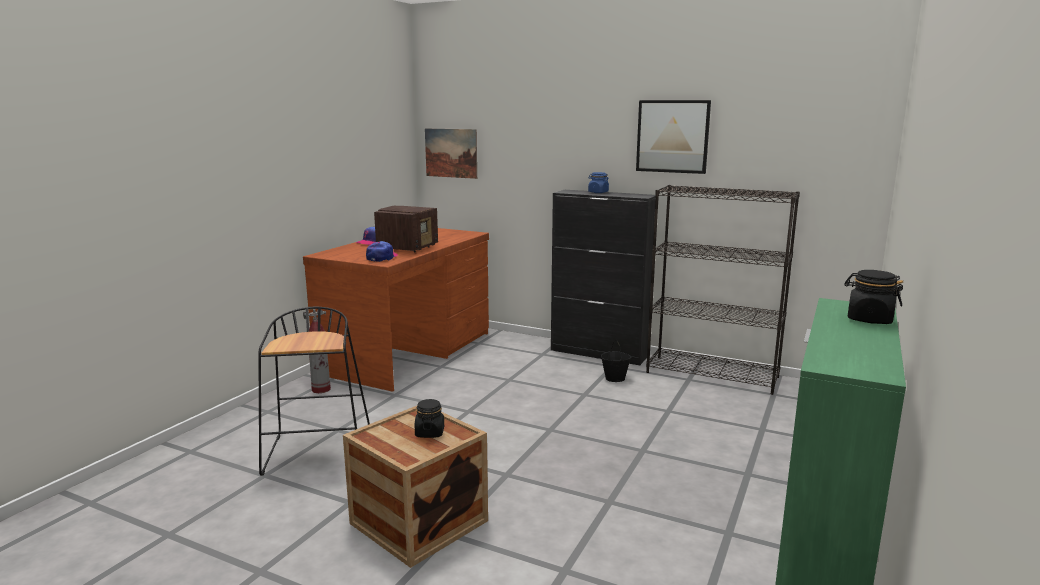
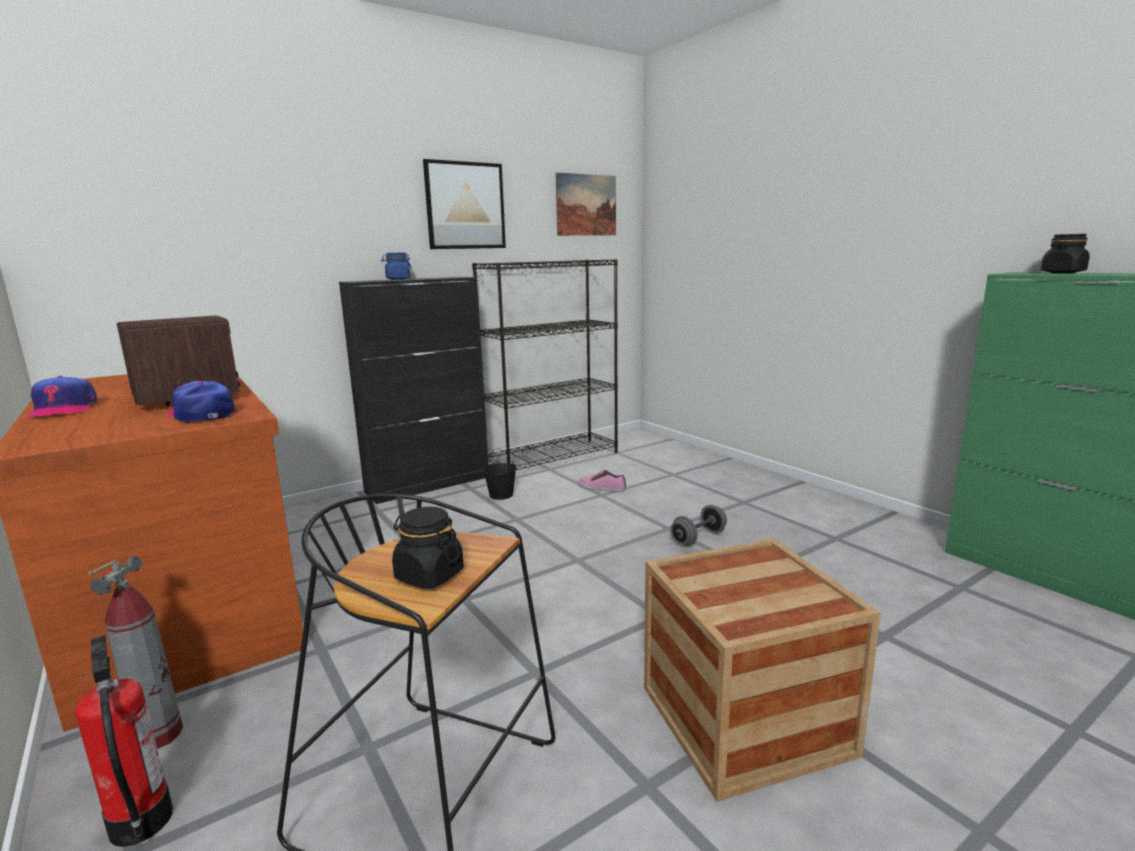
camera: 60 degrees left, 0 degrees up
(280, 406) = (140, 822): none -> fire extinguisher
(429, 433) = (749, 575): black jar -> black jar (429, 575)
(451, 153) = (96, 237): picture -> picture (586, 205)
(640, 466) = (698, 538): none -> grey dumbbell
(683, 407) = (601, 487): none -> shoe

